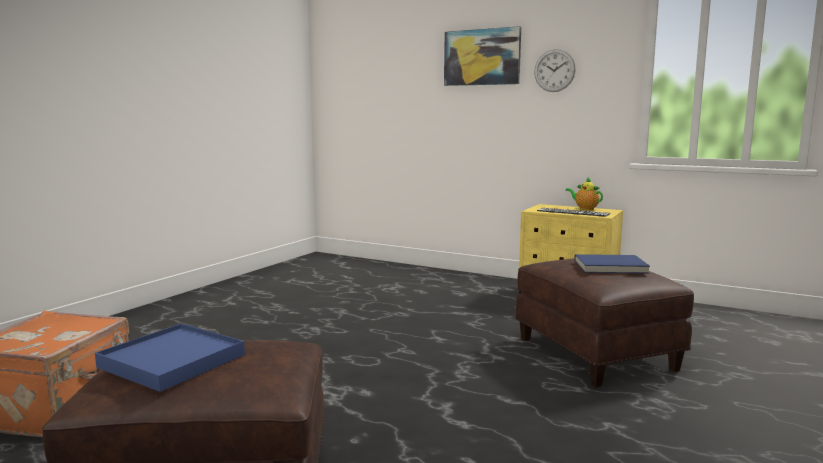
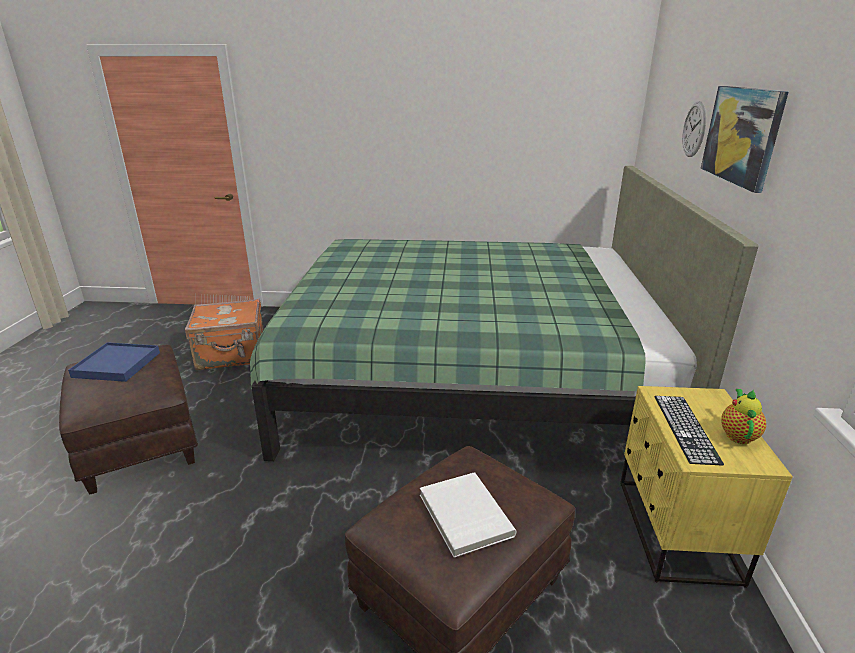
camera: 65 degrees right, 15 degrees up
(333, 303) = (470, 375): none -> green bed
(554, 70) = (800, 185): wall clock -> wall clock (694, 129)
(610, 267) = (463, 515): blue book -> white book

